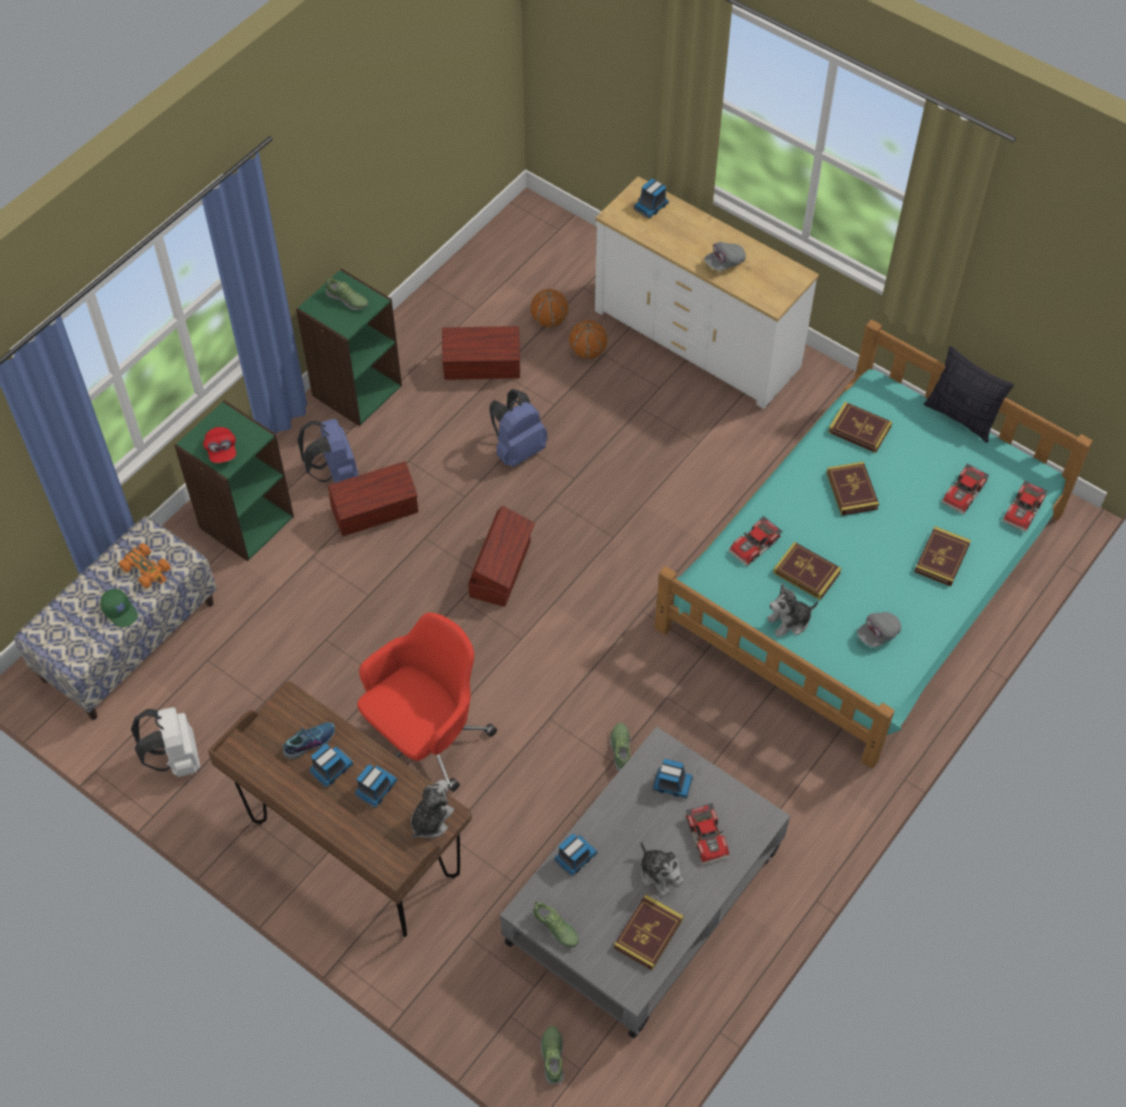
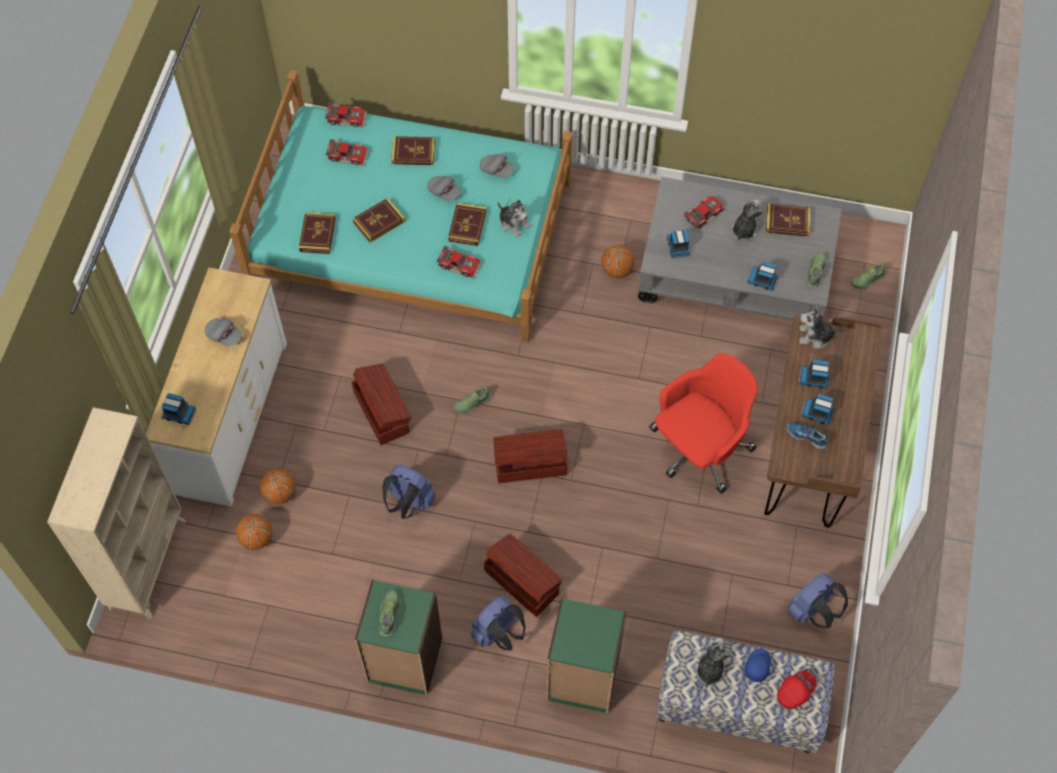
camera: 115 degrees left, 5 degrees up
(120, 611) = (757, 666): green cap -> blue cap
(147, 569) = (710, 668): orange toy car -> plush toy
(176, 758) = (812, 611): white backpack -> blue backpack
(221, 451) = (599, 630): red cap -> red cap (795, 692)
(425, 738) = (699, 449): red office chair -> red office chair turned 120 degrees clockwise
(482, 366) = (332, 569): brown storage box -> brown storage box (382, 411)
(570, 238) = (148, 563): none -> beige bookcase
(621, 749) = (637, 325): shoe -> shoe (471, 403)
(709, 761) = (617, 270): none -> basketball
(867, 568) = (444, 192): none -> grey cap
(961, 417) = (274, 178): pillow -> none

